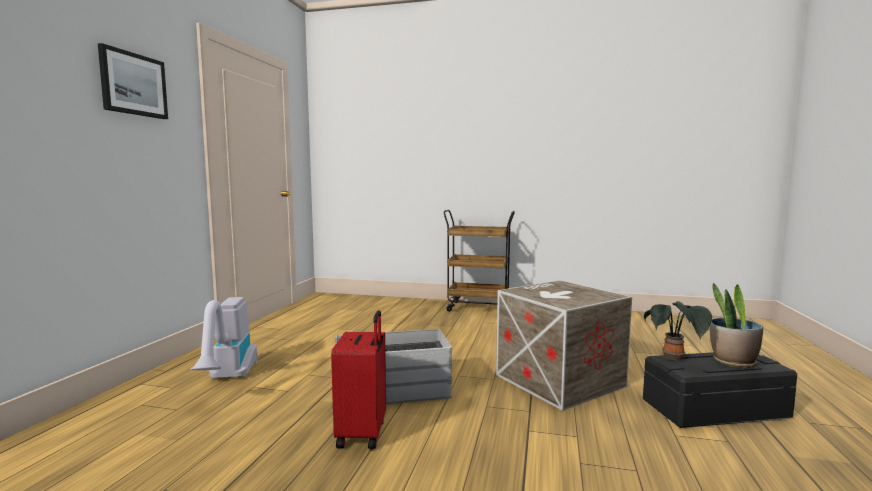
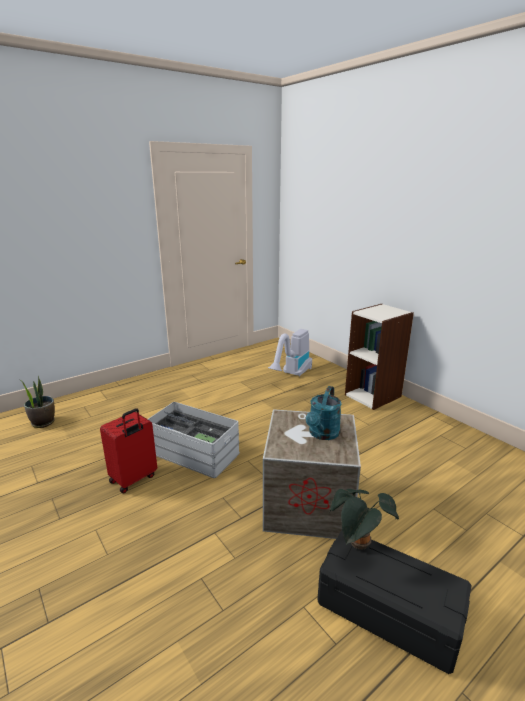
camera: 40 degrees right, 15 degrees up
(133, 84) = (93, 204): picture -> none
(229, 378) = (134, 404): vacuum cleaner -> vacuum cleaner (292, 374)
(478, 308) = (373, 395): brown cart -> bookcase
(569, 291) = (322, 434): none -> turquoise watering can
(733, 362) = (407, 583): potted plant -> potted plant (43, 422)

